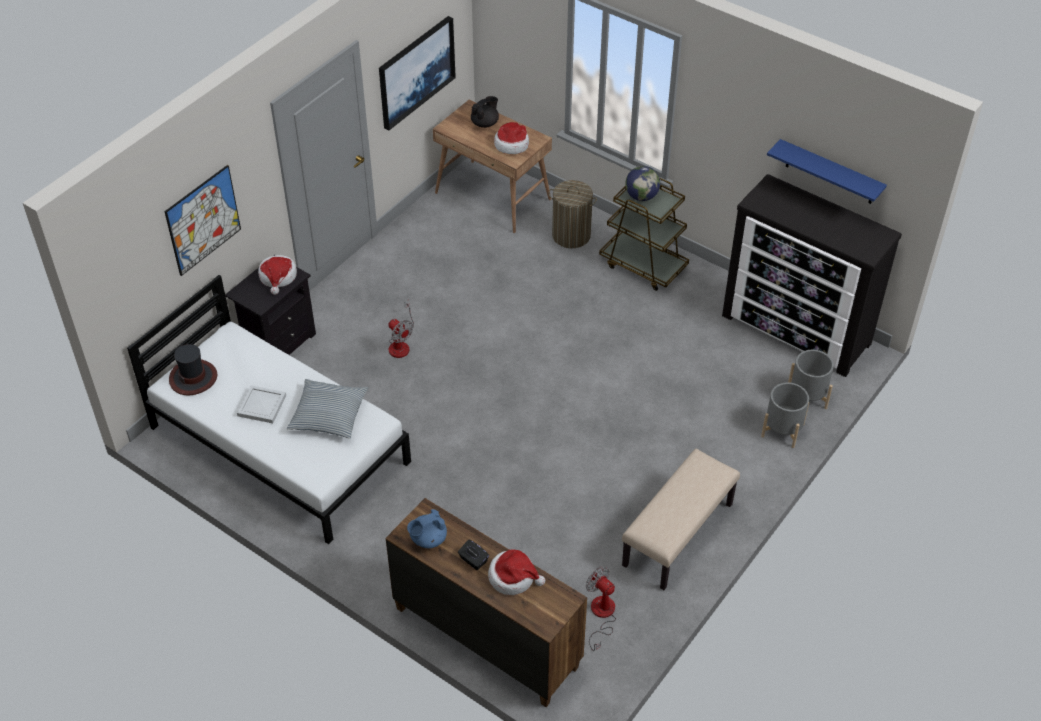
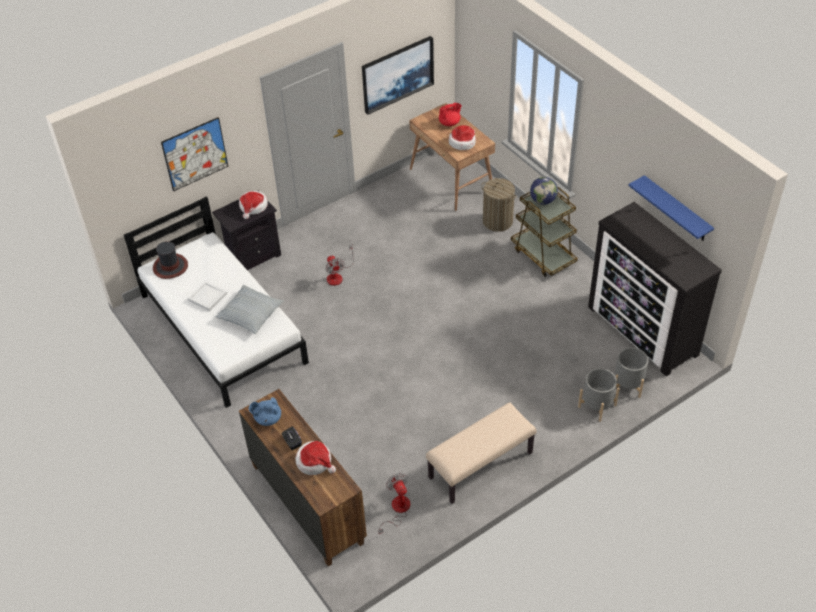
camera: 20 degrees right, 0 degrees up
(485, 123) = (450, 123): black teapot -> red teapot

